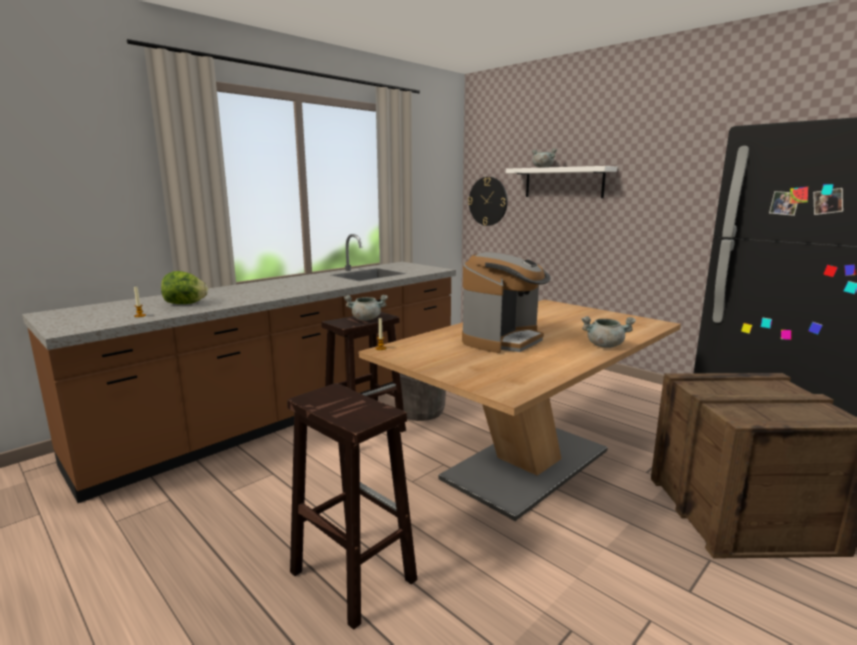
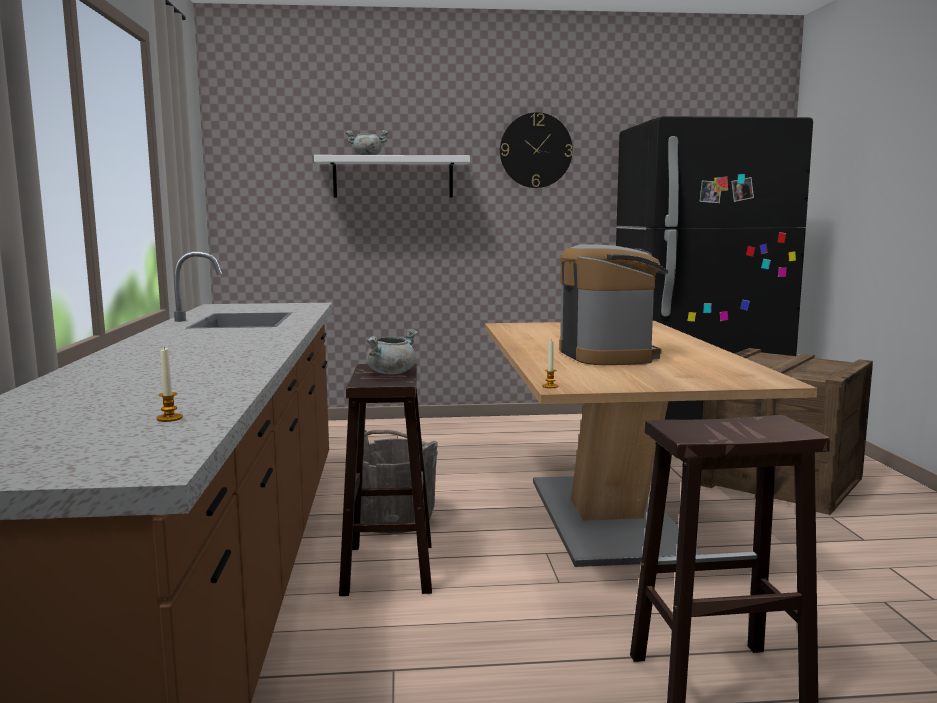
camera: 50 degrees left, 5 degrees down
(185, 304) = (155, 391): lettuce -> none
(488, 201) = (262, 206): wall clock -> wall clock (535, 150)
(605, 345) = (682, 342): grey cooking pot -> none

